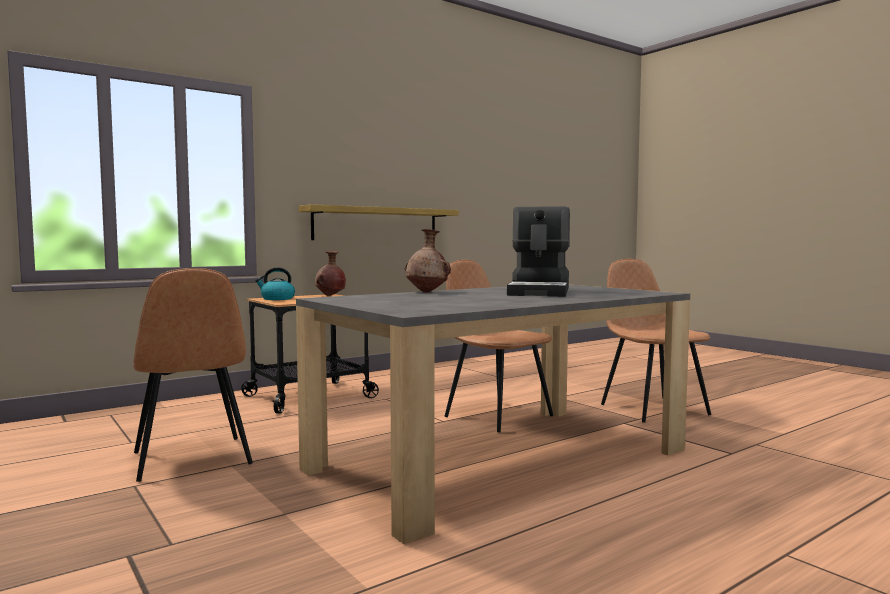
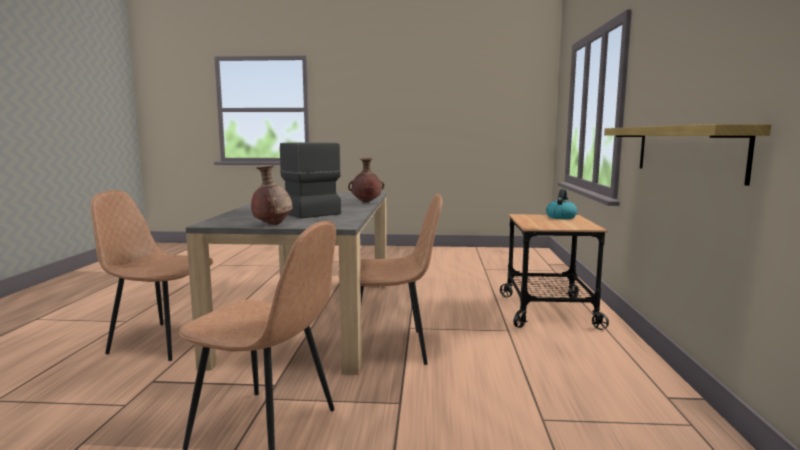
camera: 130 degrees right, 5 degrees up
(191, 459) = (436, 273): brown chair -> brown chair (163, 340)
(330, 296) = (576, 226): brown vase -> brown vase (272, 224)

